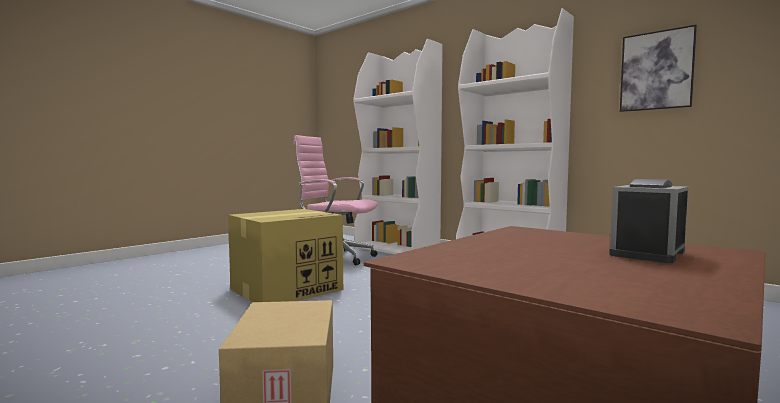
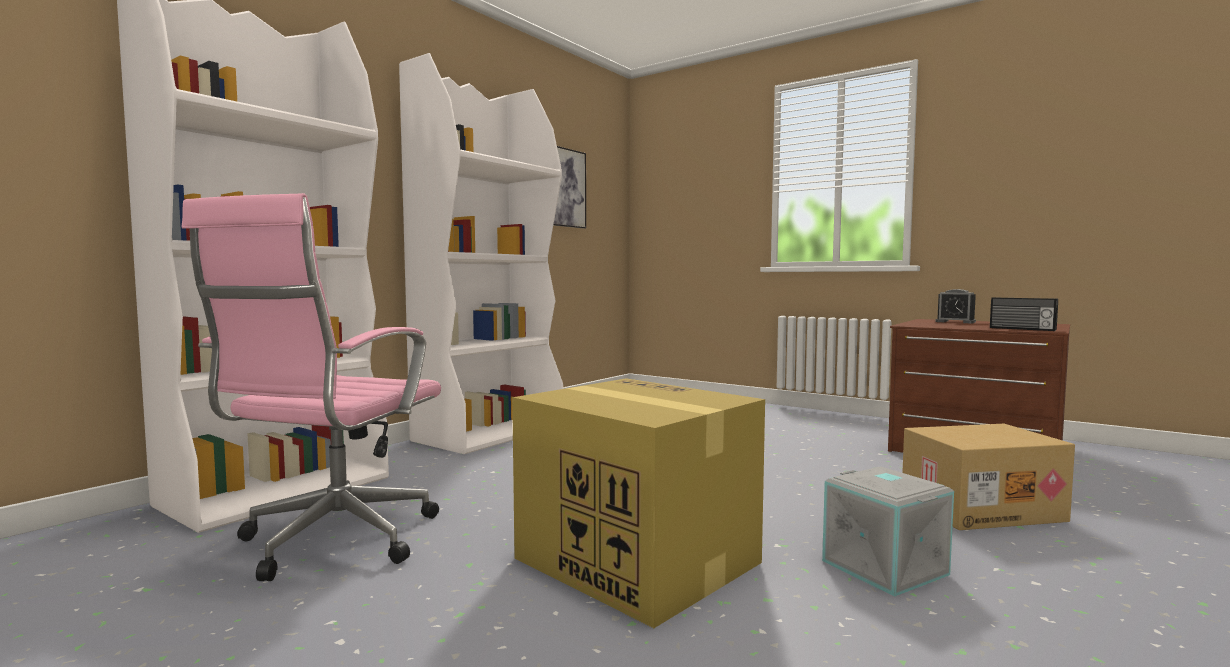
camera: 95 degrees left, 0 degrees up
(229, 332) = (886, 567): none -> grey storage box
(449, 254) = (1022, 329): none -> radio

